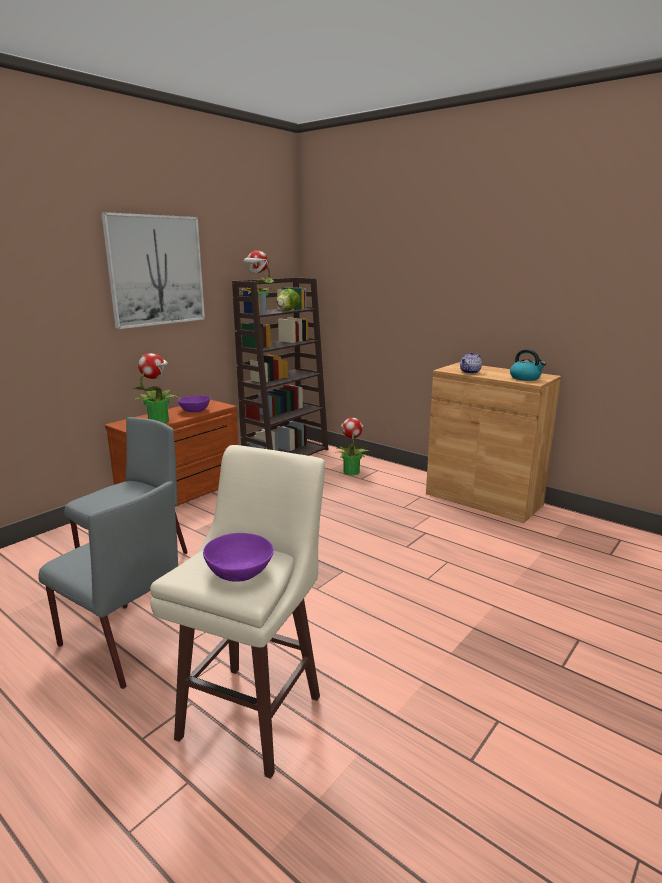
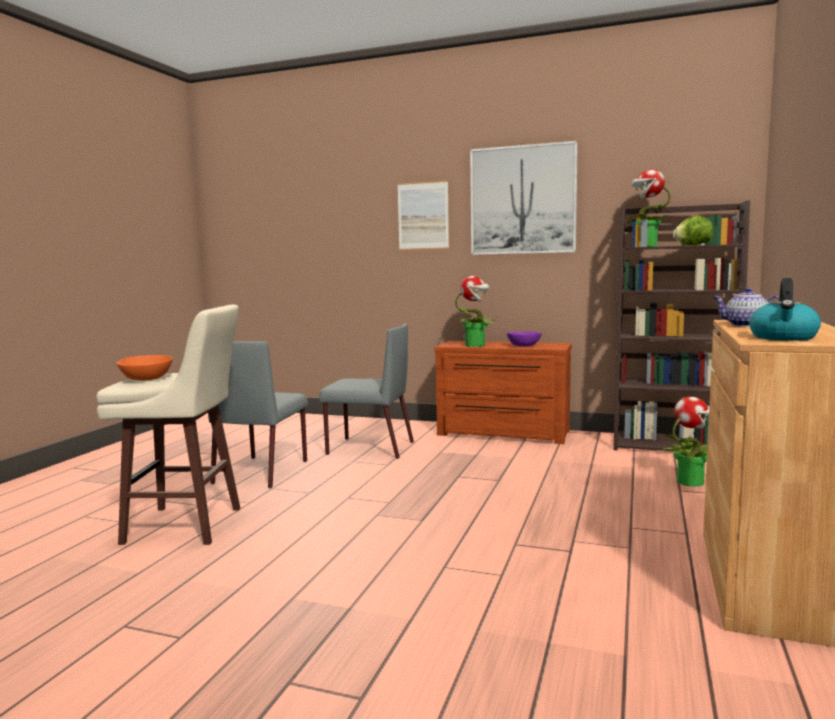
camera: 70 degrees right, 10 degrees down
(54, 287) = (423, 216): none -> picture
(240, 572) = (147, 379): purple bowl -> orange bowl

